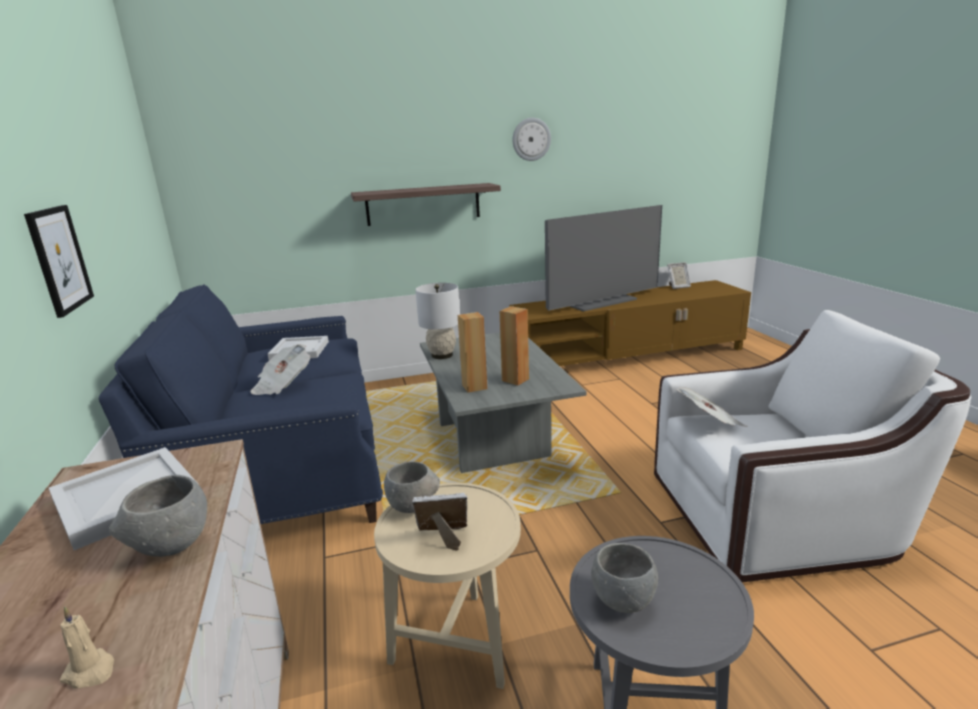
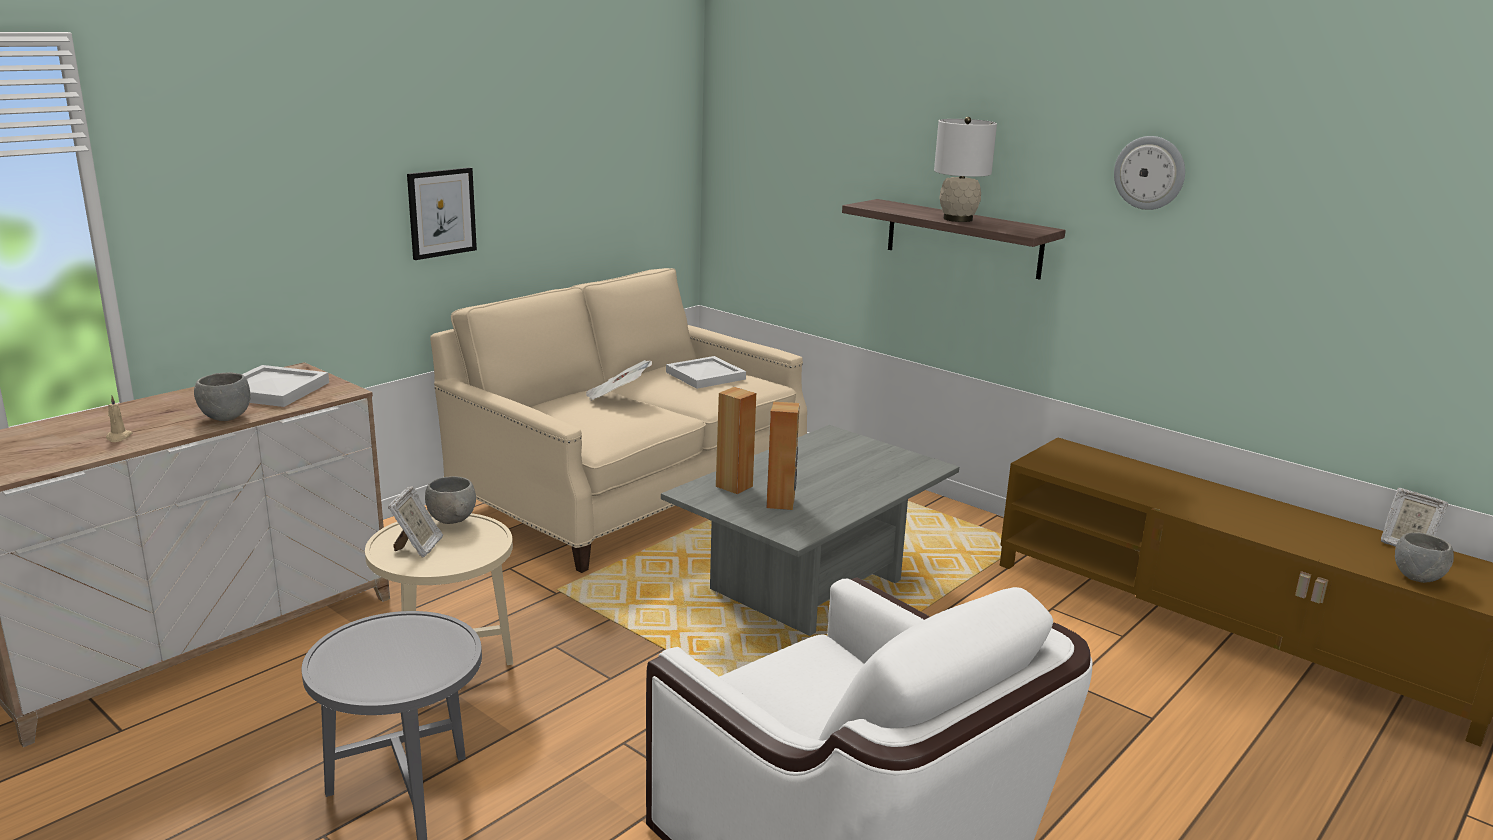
camera: 55 degrees right, 0 degrees up
(281, 465) = (628, 490): blue sofa -> beige sofa
(442, 355) = (805, 446): white table lamp -> white table lamp (958, 219)
(444, 538) = (418, 547): picture frame -> picture frame turned 45 degrees clockwise
(600, 301) = (1187, 494): television -> none
(622, 601) = (374, 641): grey bowl -> grey bowl (1418, 578)
(709, 423) = (817, 659): newspaper -> none

